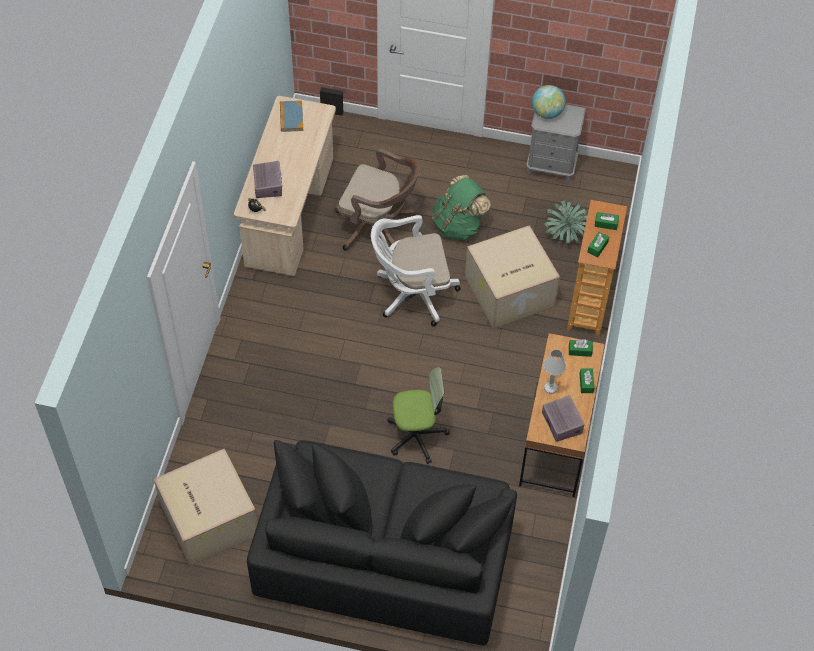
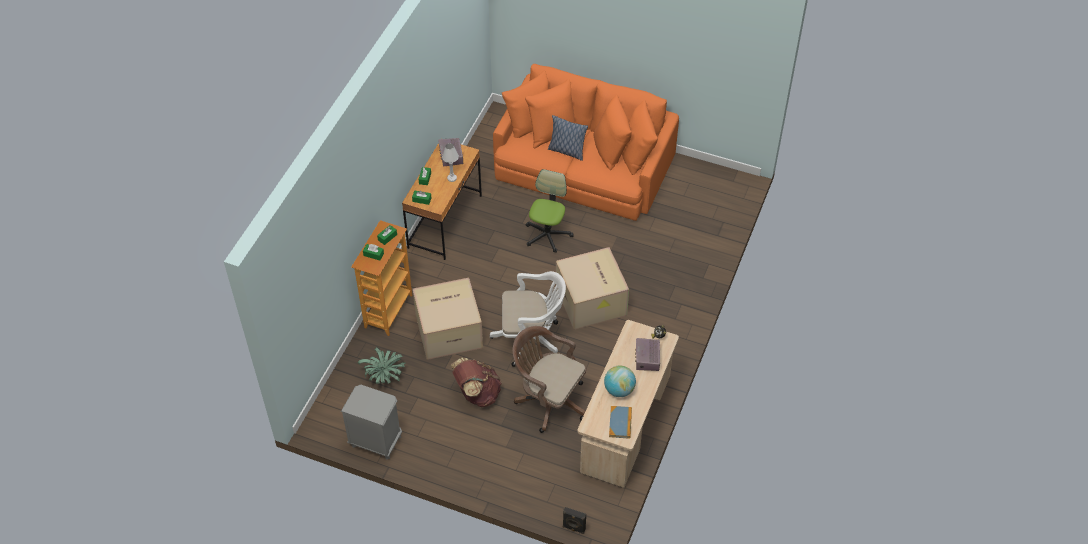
camera: 170 degrees left, 5 degrees down
(208, 519) = (704, 200): cardboard box -> cardboard box (592, 301)
(384, 554) = (583, 167): black sofa -> orange sofa
(406, 493) = (566, 151): none -> pillow
(416, 435) = (547, 235): office chair -> office chair turned 105 degrees clockwise
(458, 225) = (477, 394): green backpack -> brown backpack
(547, 113) = (378, 409): globe -> globe (619, 390)

